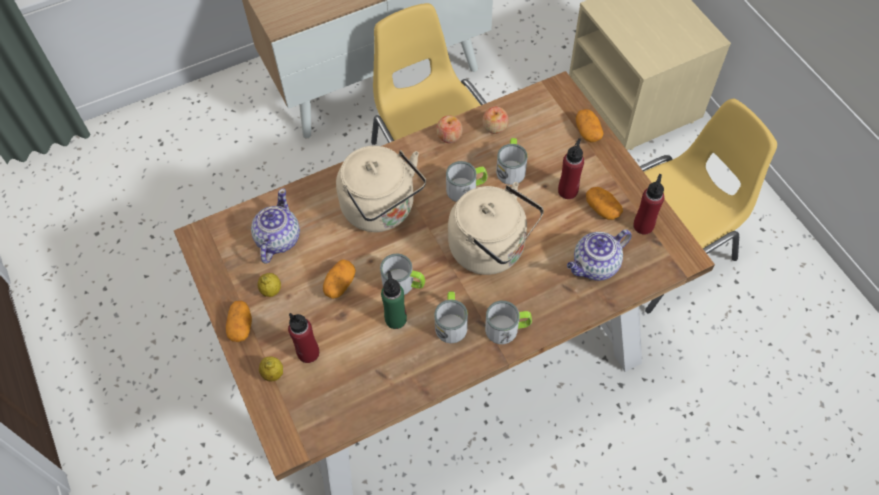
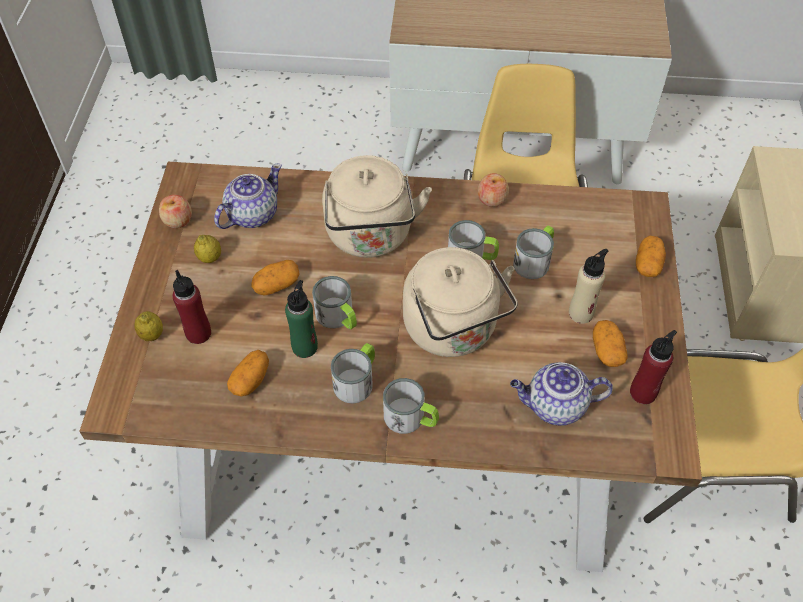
camera: 30 degrees right, 5 degrees down
(241, 326) = (158, 276): potato -> potato (250, 380)
(495, 127) = (547, 212): apple -> apple (178, 220)
(568, 191) = (581, 313): red bottle -> beige bottle

